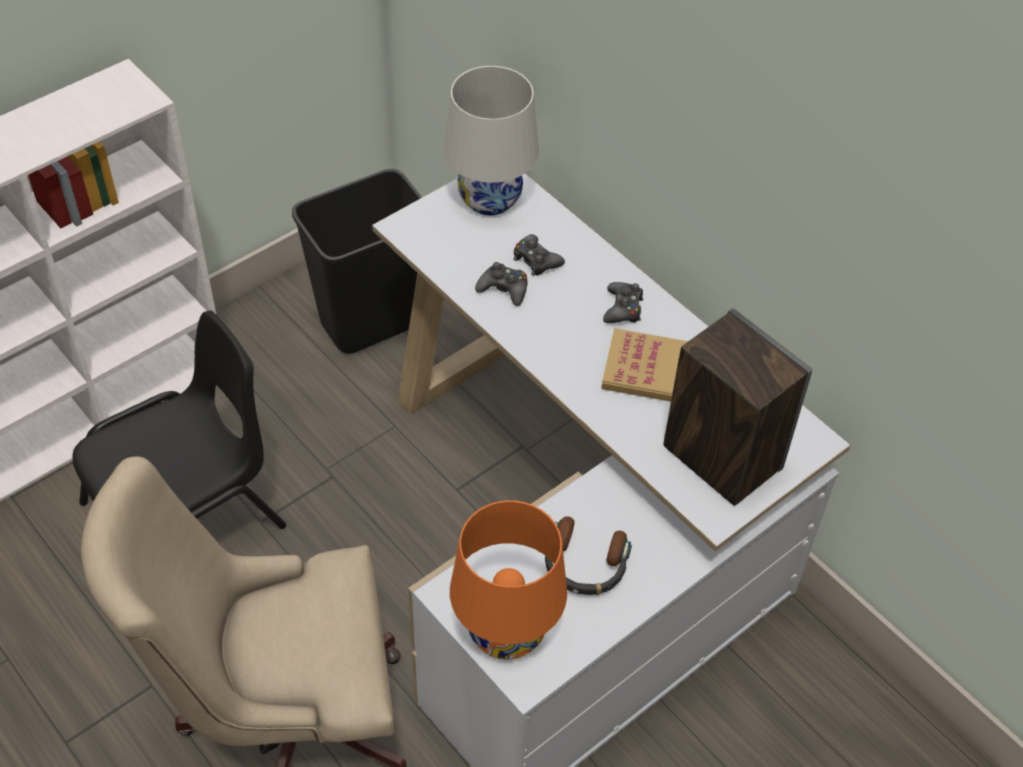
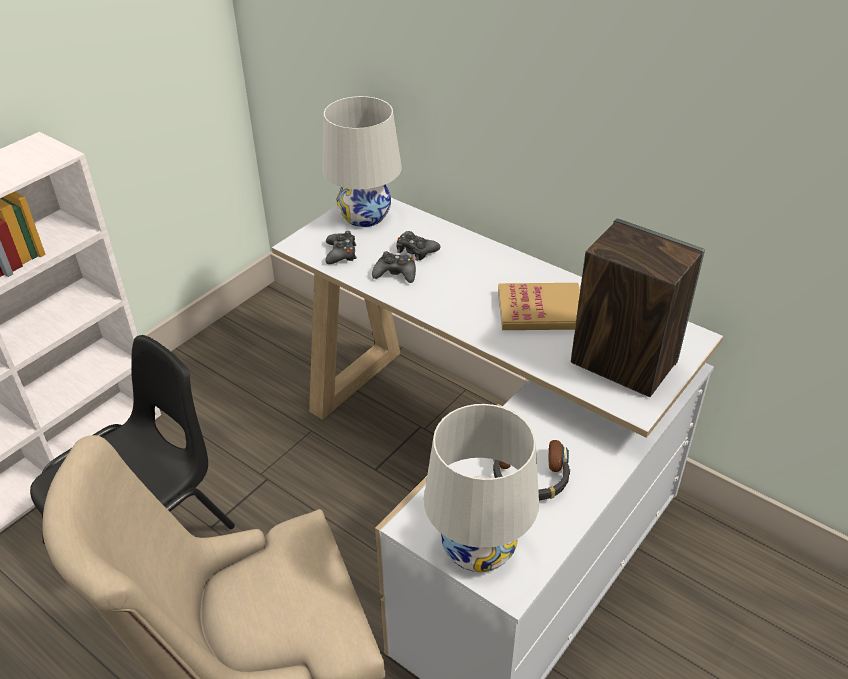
camera: 10 degrees left, 10 degrees down
(371, 321) = (273, 357): black trash can -> none
(506, 633) = (478, 549): orange table lamp -> white table lamp
(623, 308) = (499, 271): black game controller -> black game controller (341, 253)

